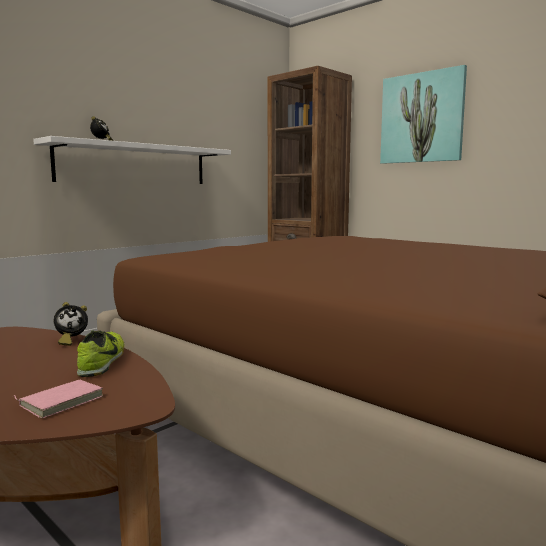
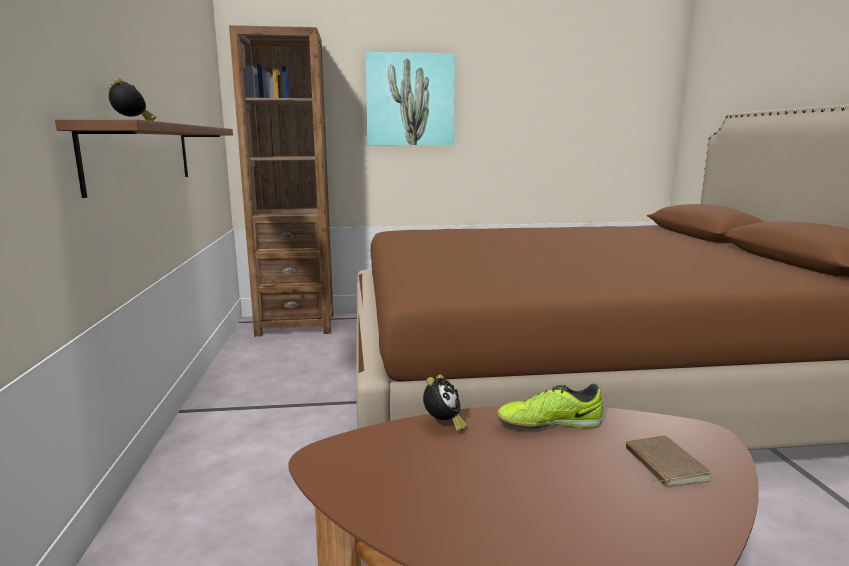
camera: 50 degrees left, 5 degrees up
(61, 401) = (663, 465): pink book -> brown book
(102, 361) = (548, 423): shoe -> shoe turned 45 degrees counterclockwise
(135, 164) = (142, 155): white shelf -> brown shelf

